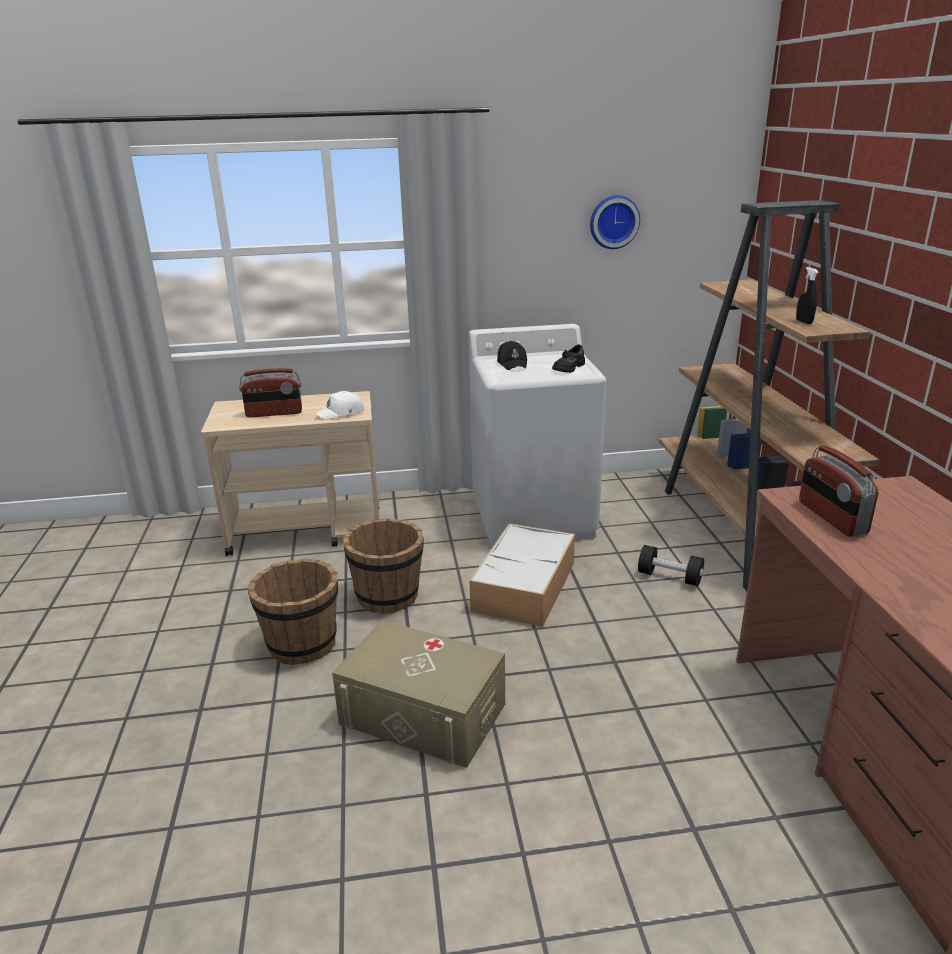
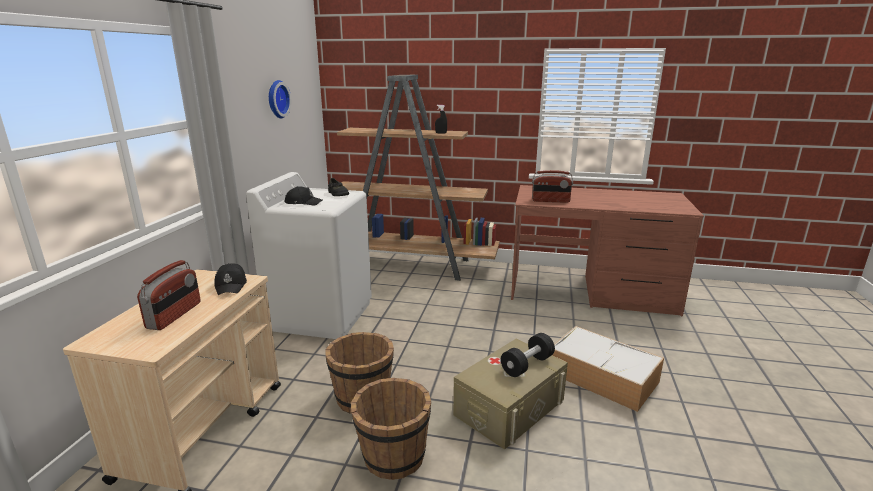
camera: 70 degrees left, 5 degrees down
(341, 413) = (231, 285): white cap -> black cap
(524, 587) = (402, 339): storage box -> storage box (603, 377)
(669, 577) = (430, 294): black dumbbell -> black dumbbell (527, 365)

